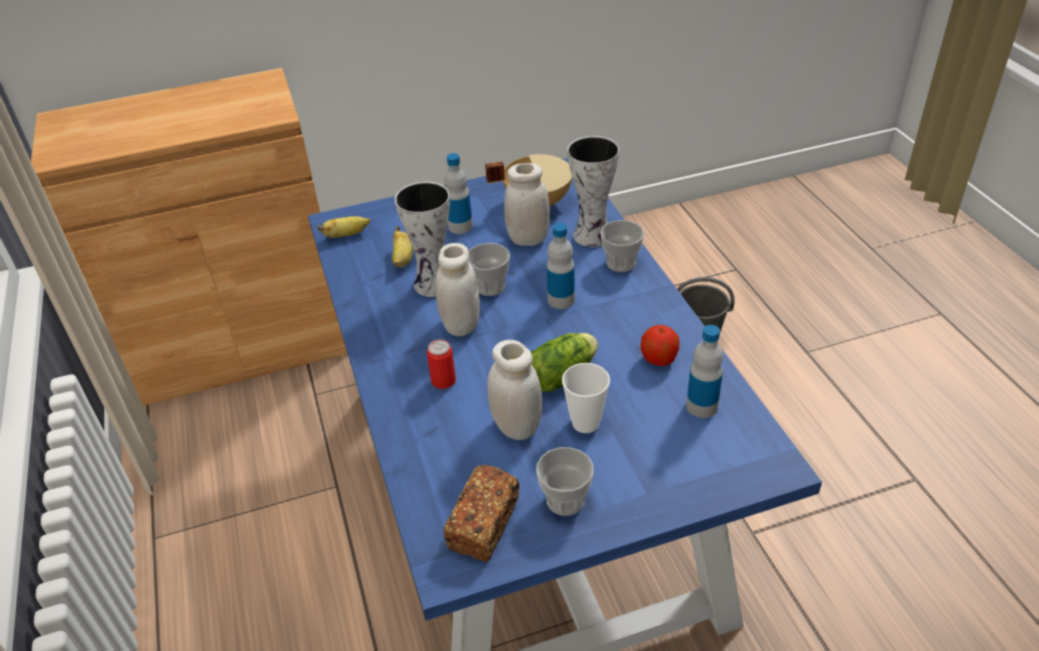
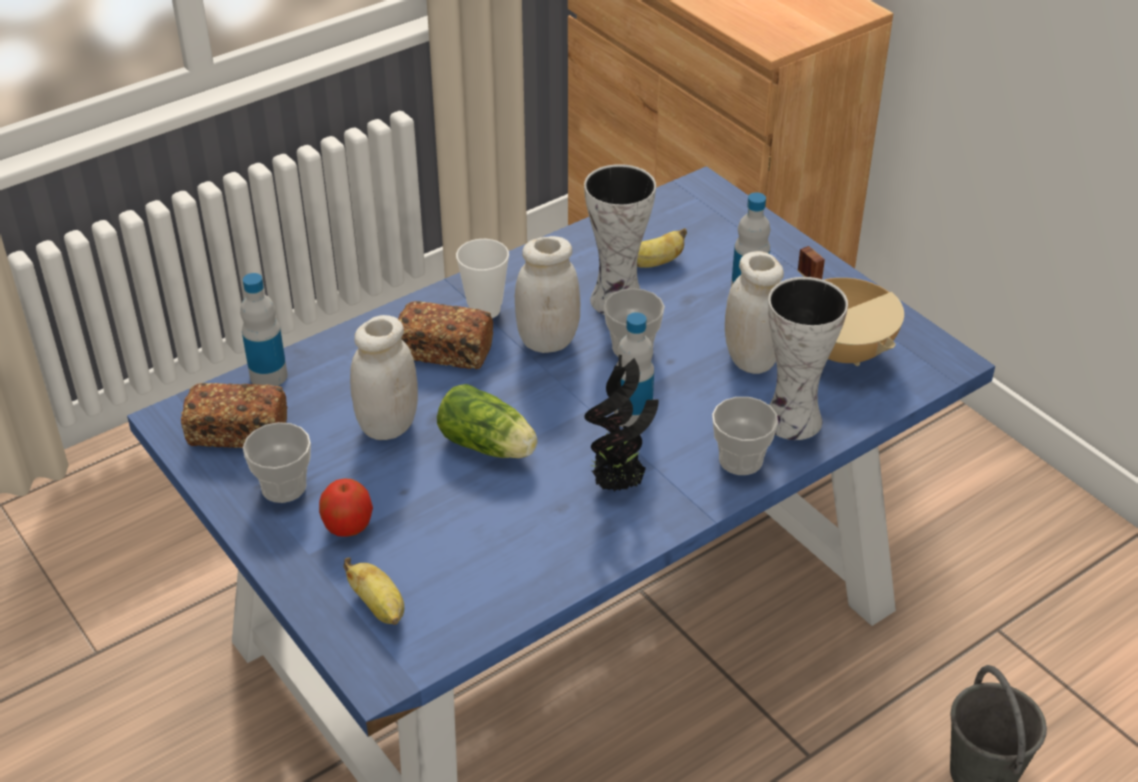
camera: 70 degrees right, 0 degrees up
(346, 235) = (679, 206): banana -> banana (379, 607)
(443, 381) = (445, 351): can -> bread
(585, 423) = (409, 481): cup -> cup (485, 310)
(626, 318) = (619, 485): none -> potted plant
(658, 359) = (547, 530): apple -> apple (348, 526)
(701, 406) = (470, 584): bottle -> bottle (268, 376)

